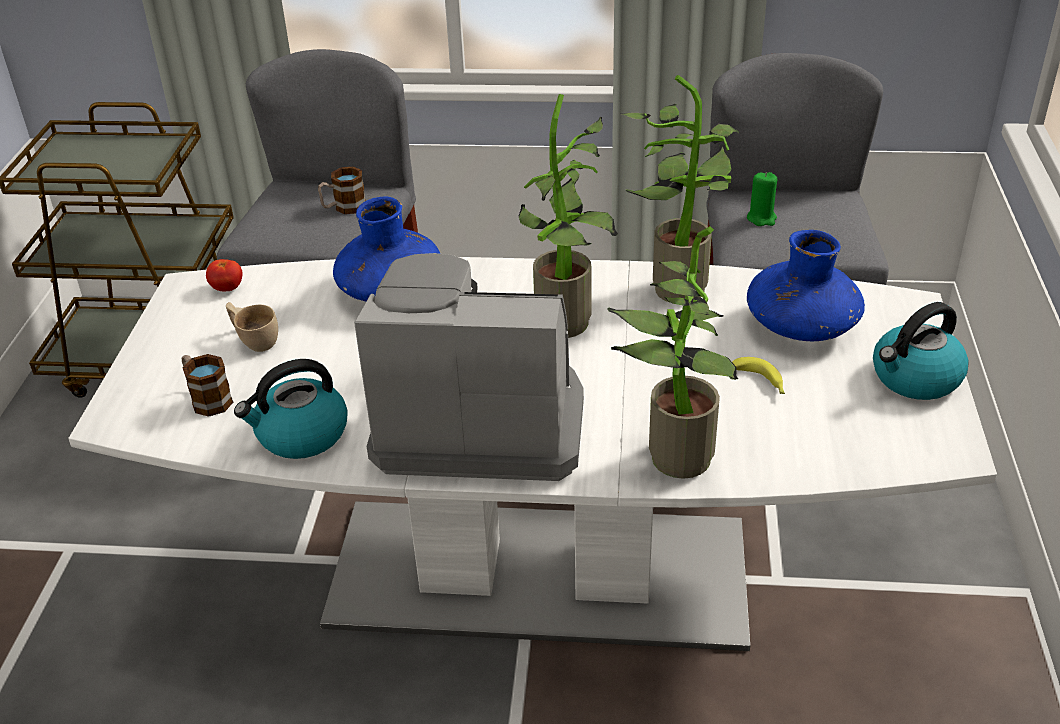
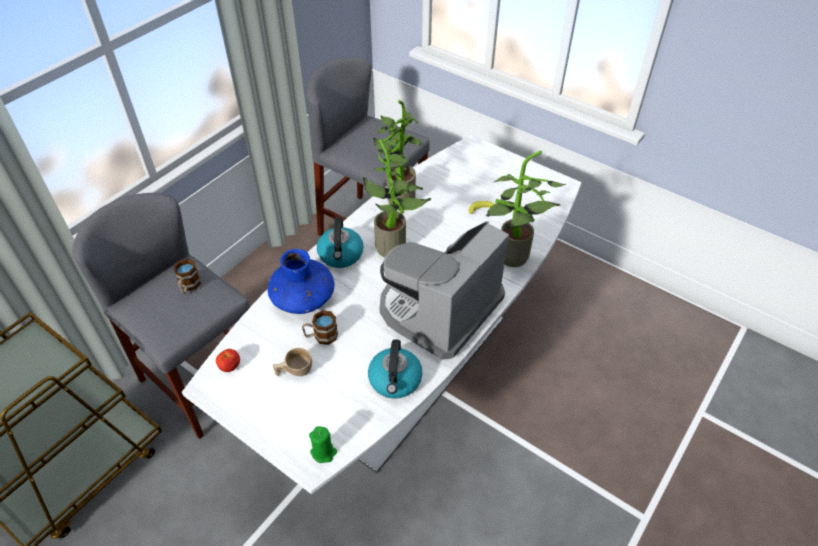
camera: 60 degrees left, 10 degrees up
(207, 399) = (330, 411): mug -> mug (321, 336)
(761, 218) = (364, 150): green candle -> green candle (323, 452)
(801, 326) = (458, 180): blue vase -> none
(915, 378) = (516, 170): kettle -> kettle (341, 255)

